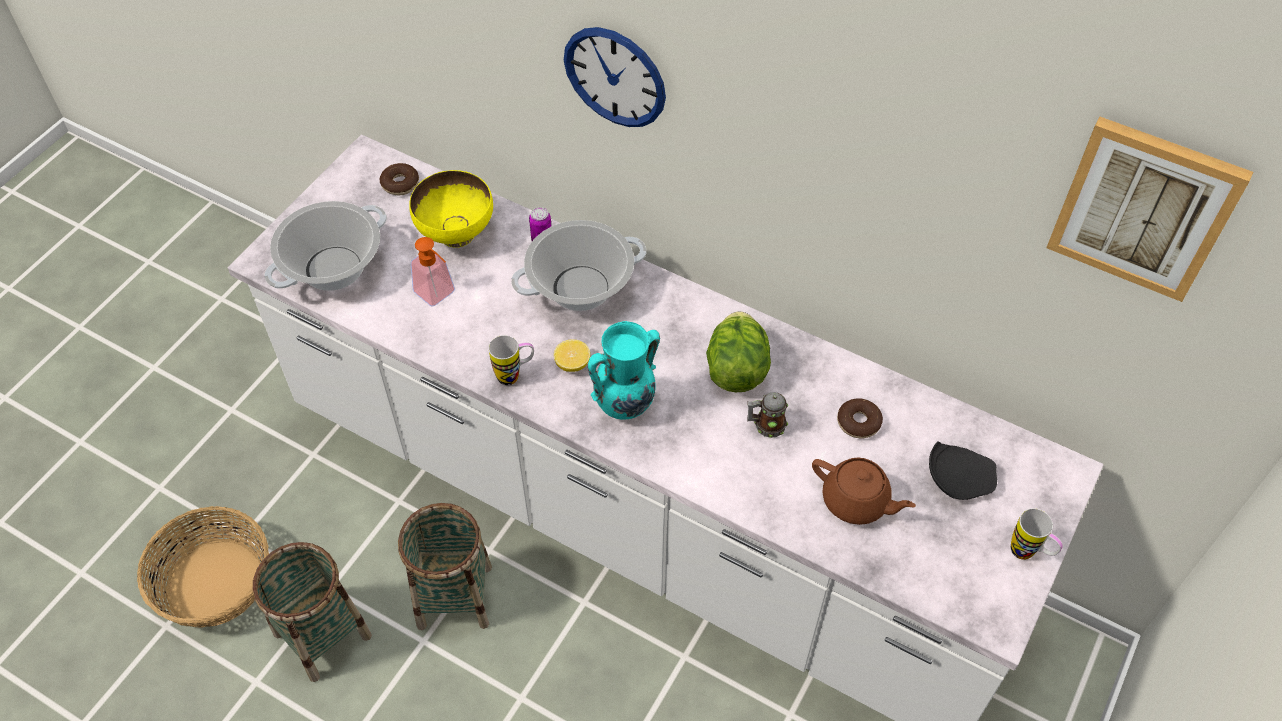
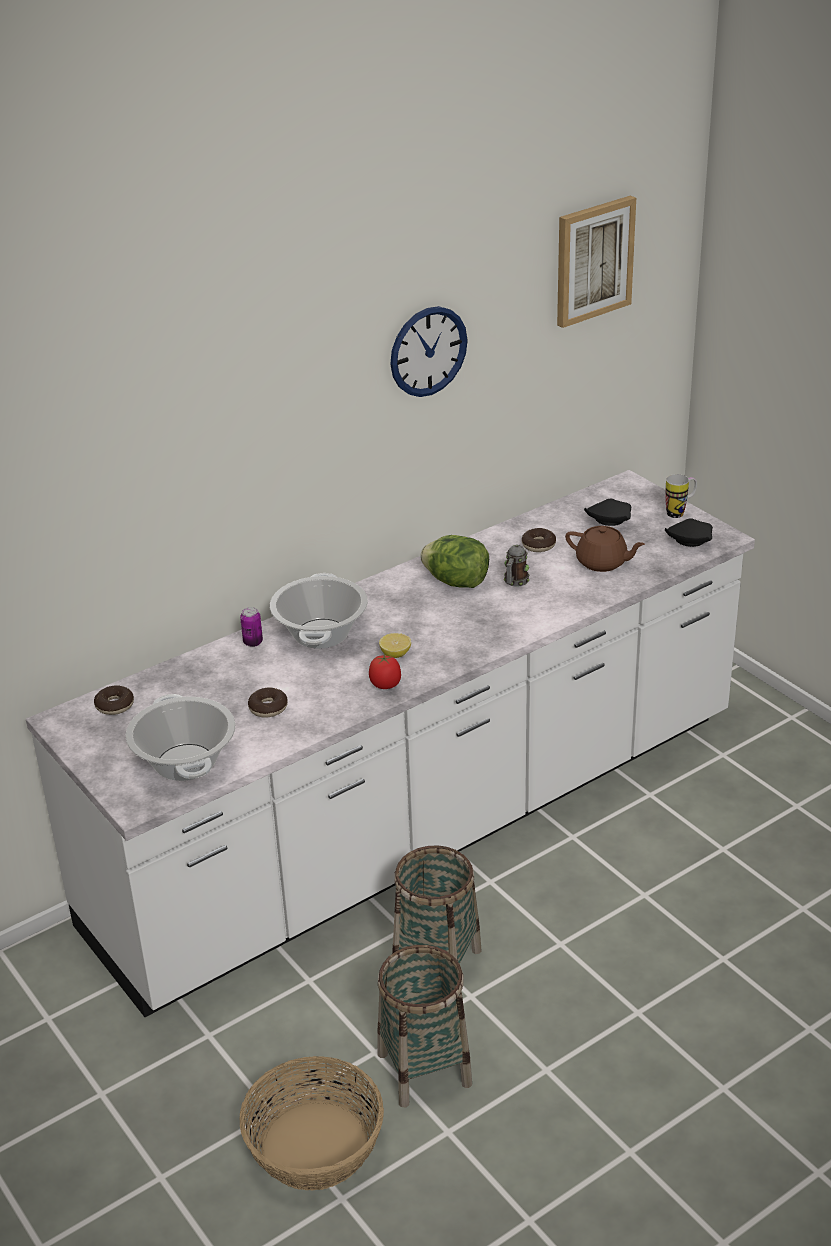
camera: 65 degrees left, 20 degrees down
(439, 295) = (268, 708): soap dispenser -> donut
(456, 233) = (204, 685): yellow bowl -> none
(515, 375) = (385, 685): mug -> tomato
(615, 77) = (267, 435): wall clock -> wall clock (428, 351)
(626, 405) = (454, 638): turquoise vase -> none
(856, 501) = (602, 563): brown teapot -> brown teapot turned 60 degrees clockwise
(962, 584) = (688, 541): none -> black plate

